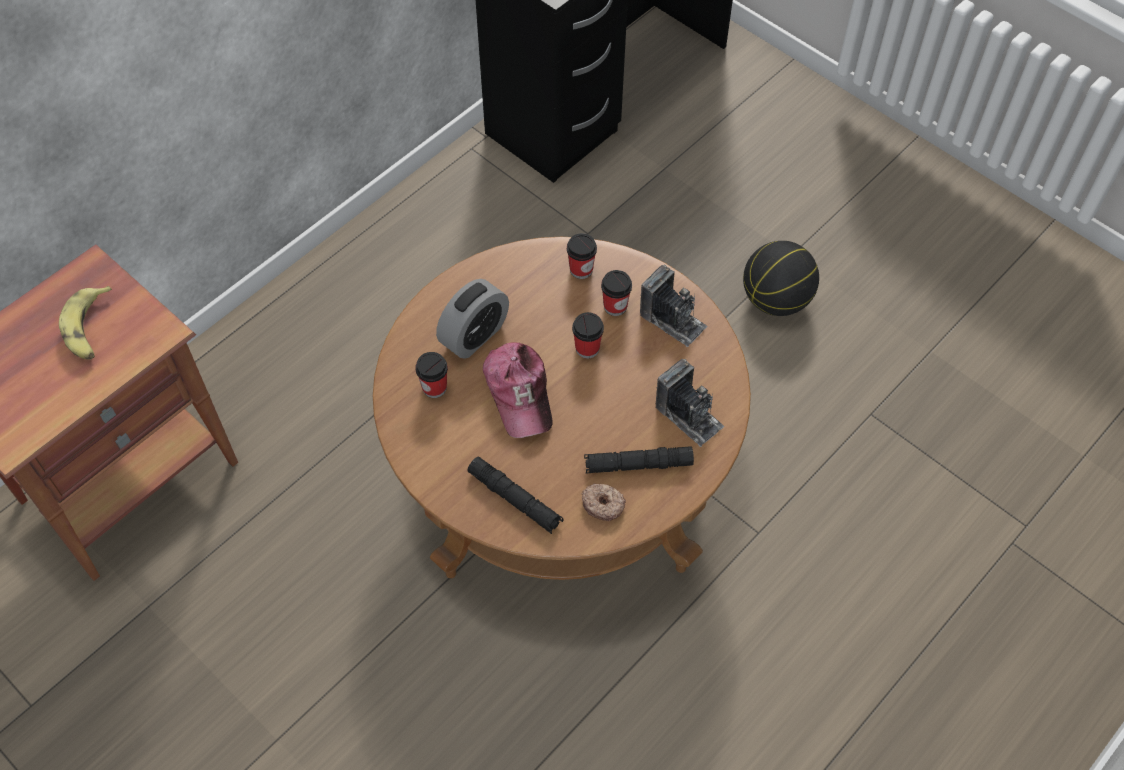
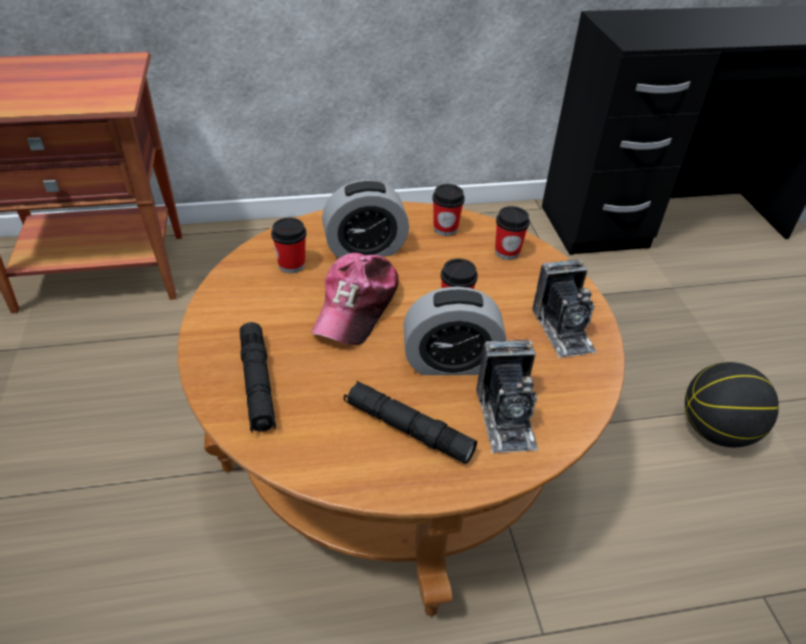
camera: 35 degrees right, 15 degrees down
(89, 329) = (77, 82): banana -> none
(603, 504) = (334, 442): donut -> none
(615, 306) = (514, 291): cup -> cup (445, 229)
(622, 397) = (450, 362): none -> alarm clock

